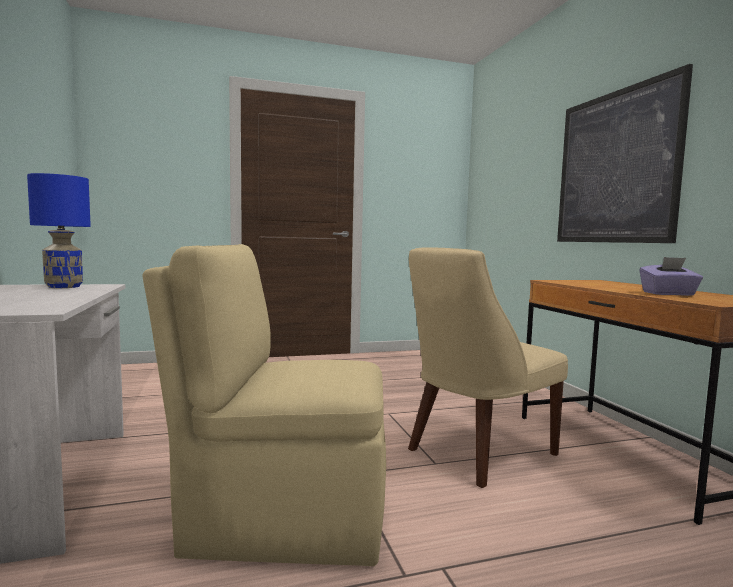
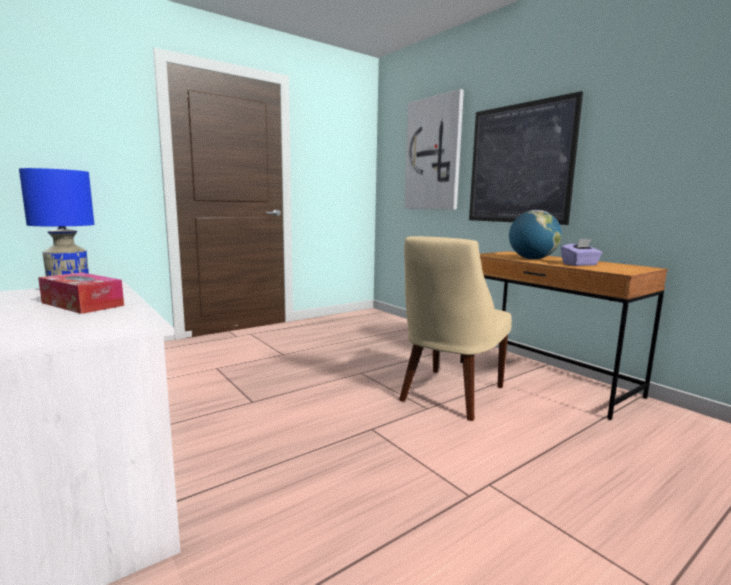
camera: 20 degrees left, 5 degrees up
(45, 295) = (82, 304): none -> tissue box
(283, 517) = (348, 474): beige chair -> none
(522, 165) = (433, 154): none -> picture
(609, 286) = (532, 259): none -> globe

